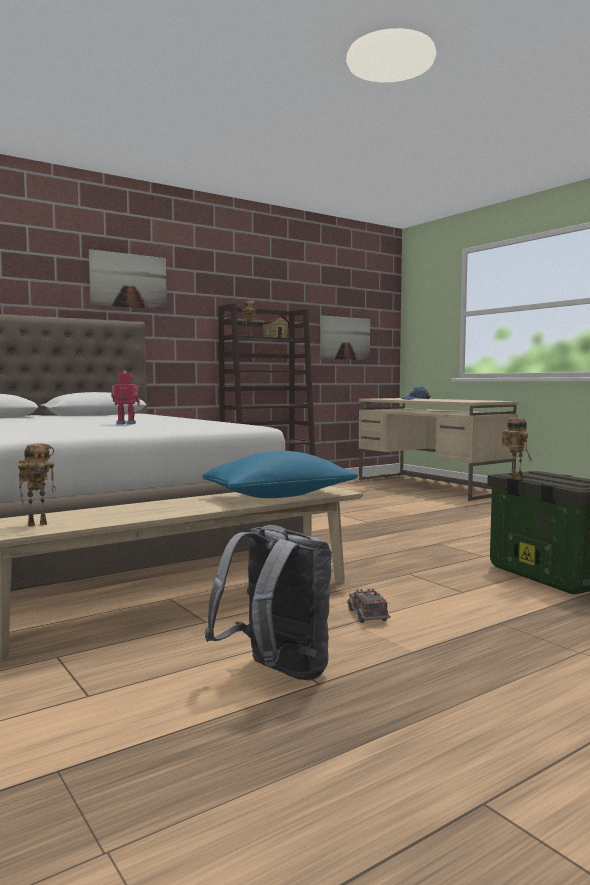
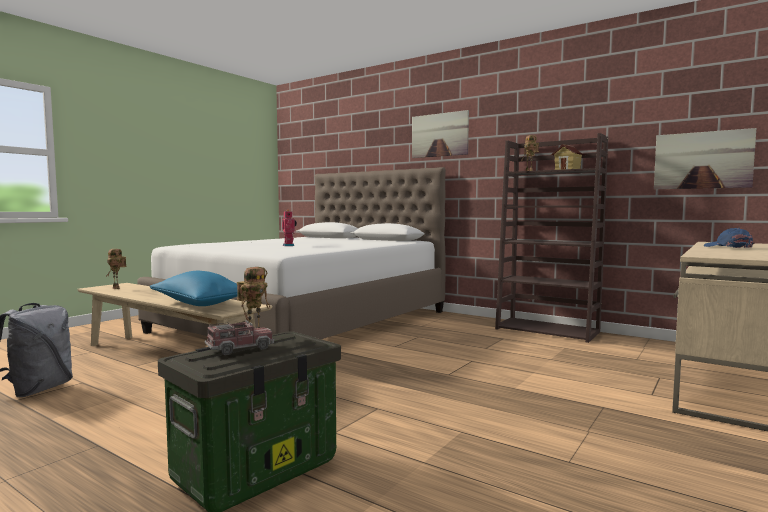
camera: 70 degrees right, 0 degrees up
(367, 615) = (134, 400): toy truck -> toy truck (240, 348)

